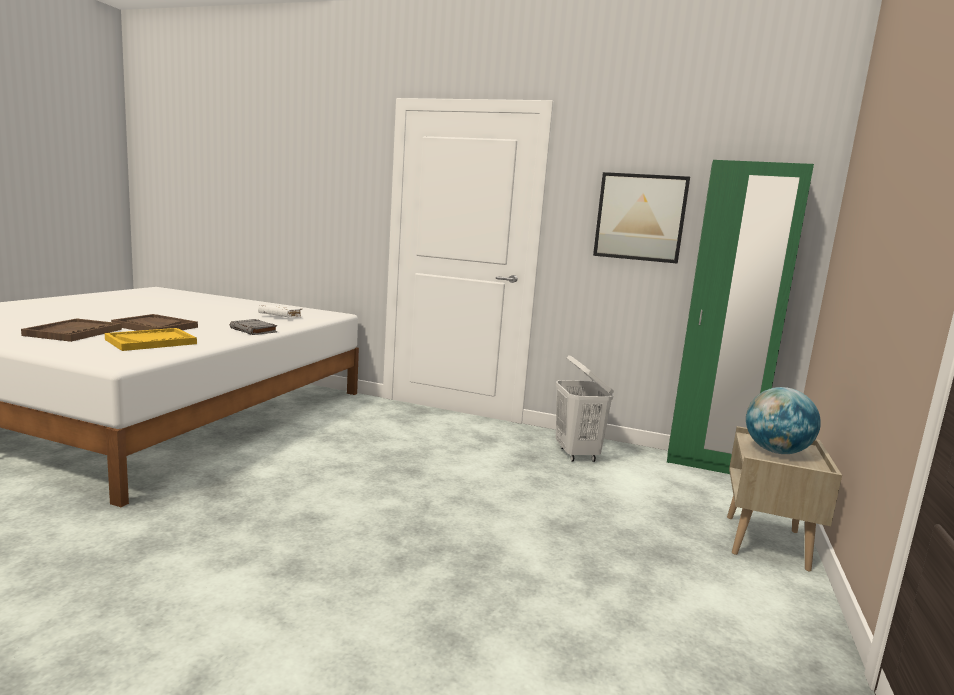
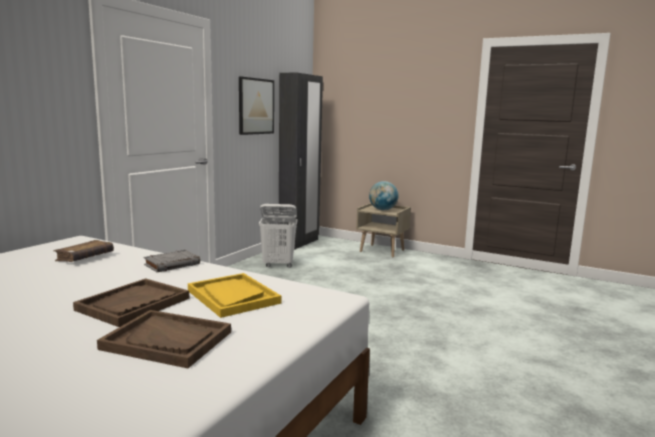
camera: 80 degrees left, 0 degrees up
(280, 317) = (85, 258): white book -> brown book
(709, 465) = (299, 243): green wardrobe -> black wardrobe

